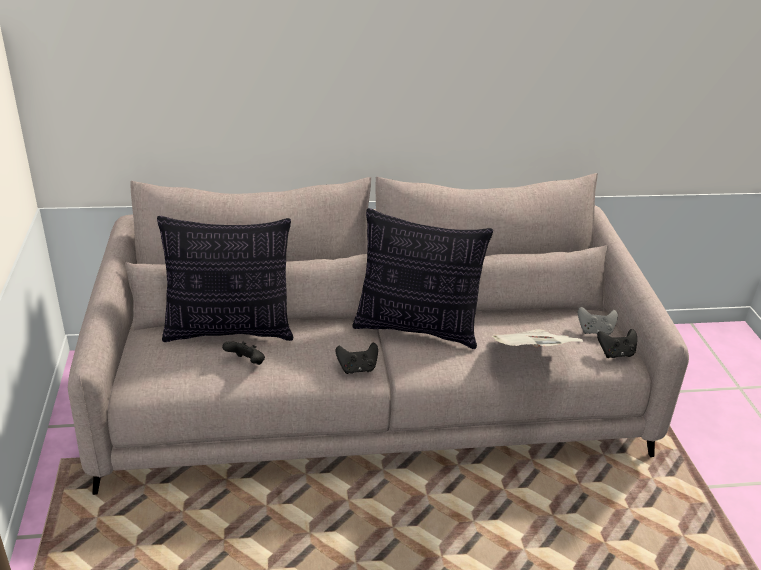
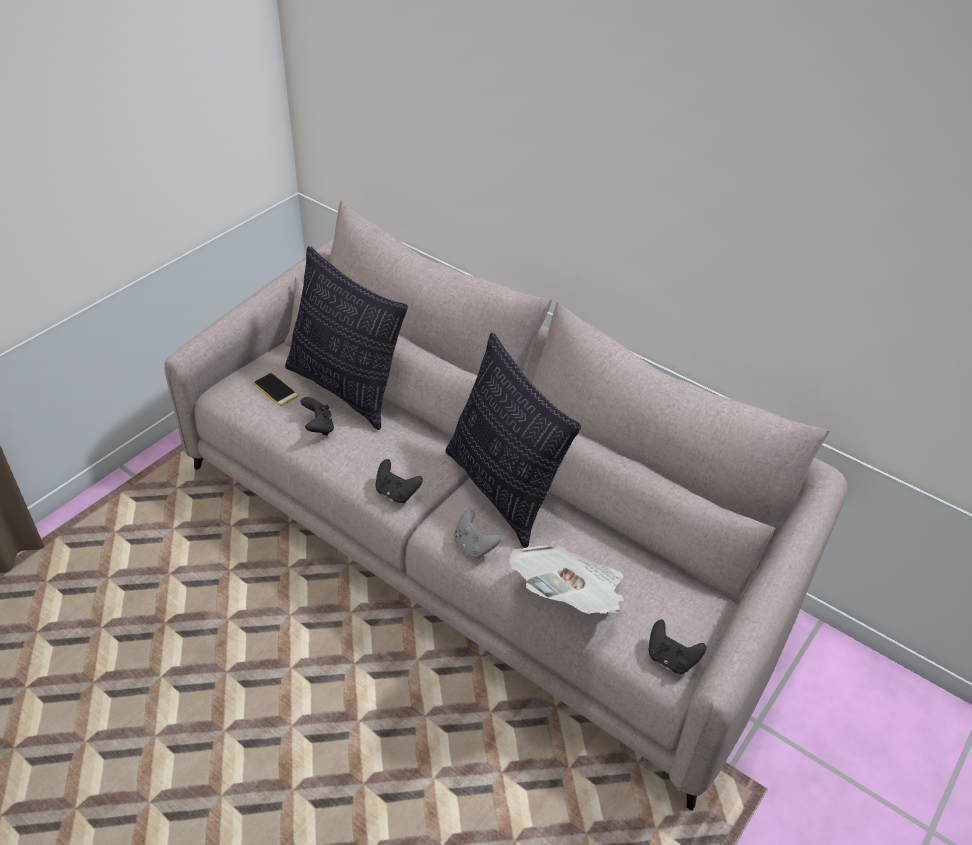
camera: 45 degrees right, 10 degrees up
(176, 359) = (275, 390): none -> phone
(595, 331) = (683, 618): grey game controller -> grey game controller (474, 546)

